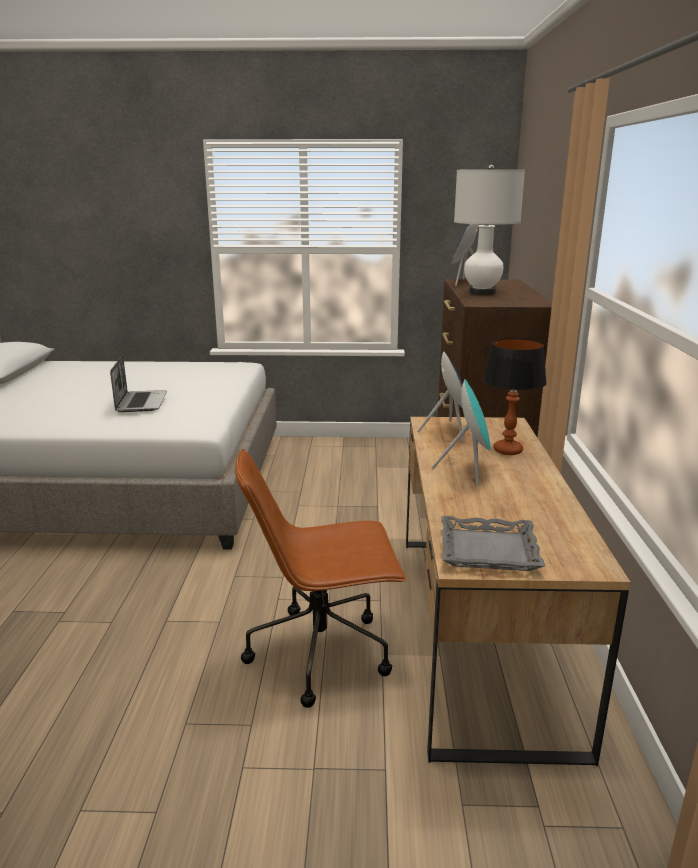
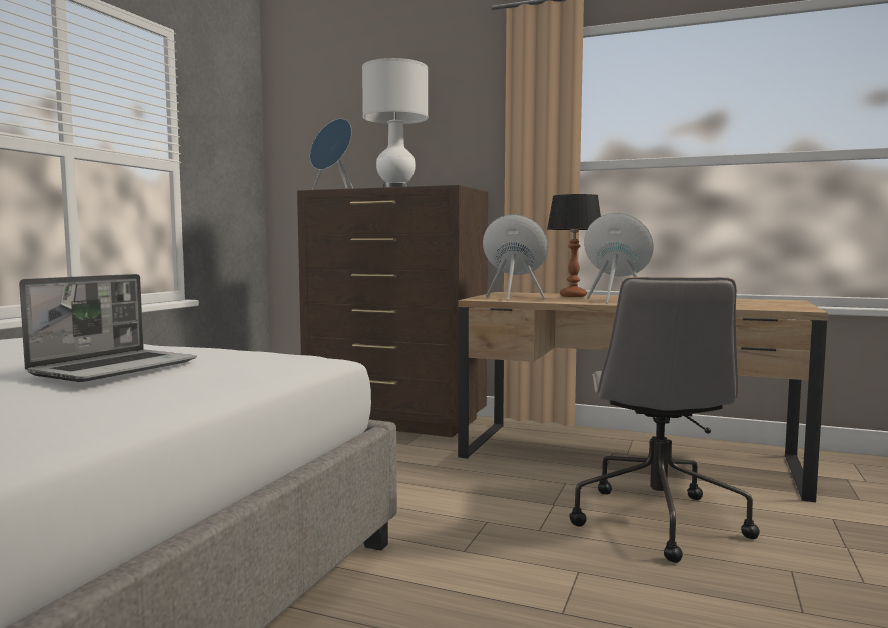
camera: 70 degrees left, 15 degrees down
(141, 402) = (116, 368): laptop -> laptop turned 105 degrees clockwise
(322, 652) = (656, 520): brown office chair -> grey office chair
(488, 550) = (772, 306): grey tray -> none

